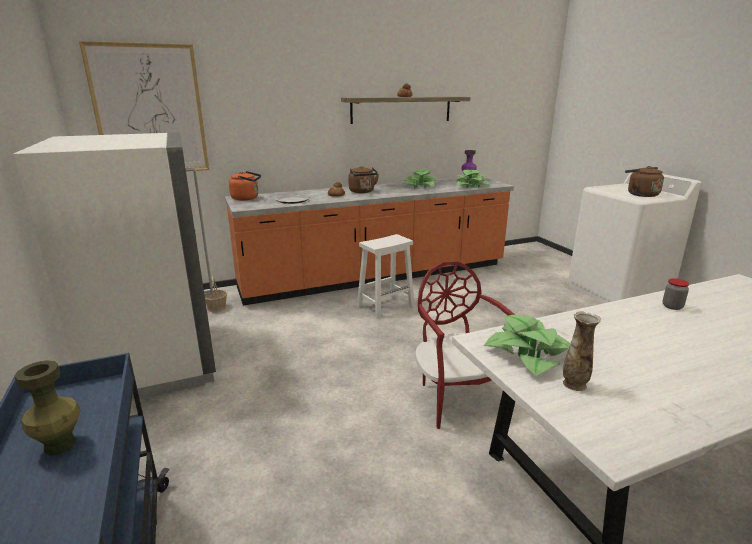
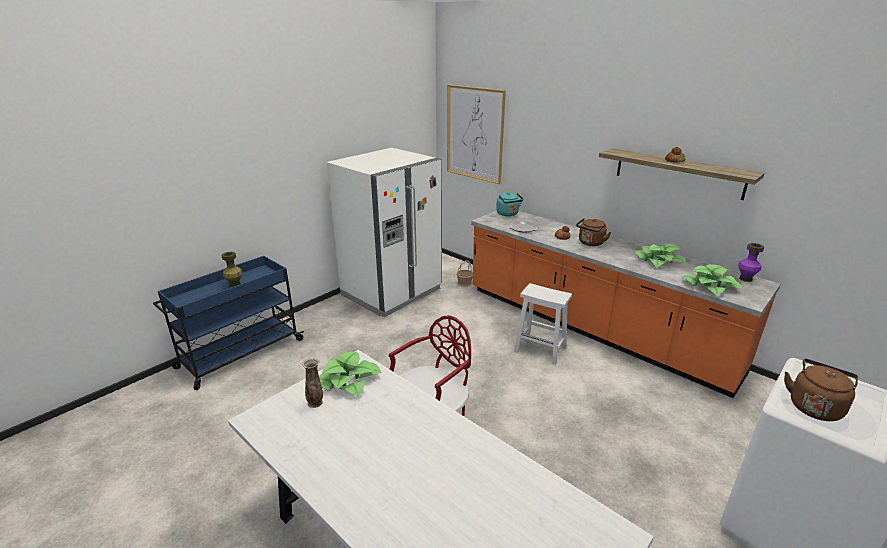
camera: 65 degrees right, 5 degrees up
(247, 198) = (508, 214): orange kettle -> turquoise kettle
(672, 306) = (482, 459): jar -> none

